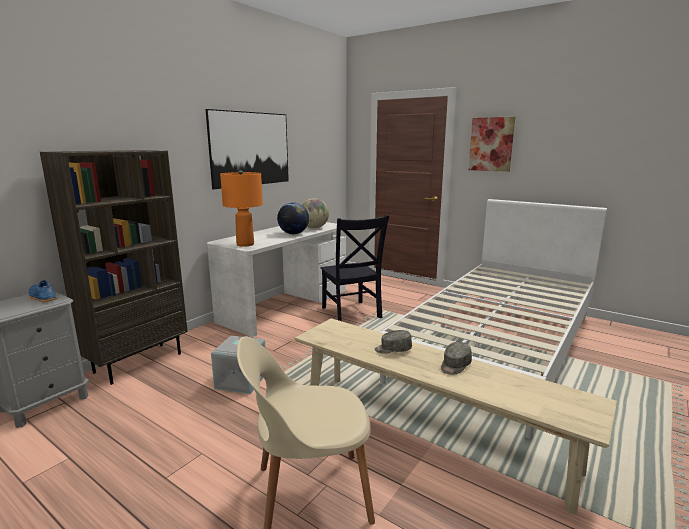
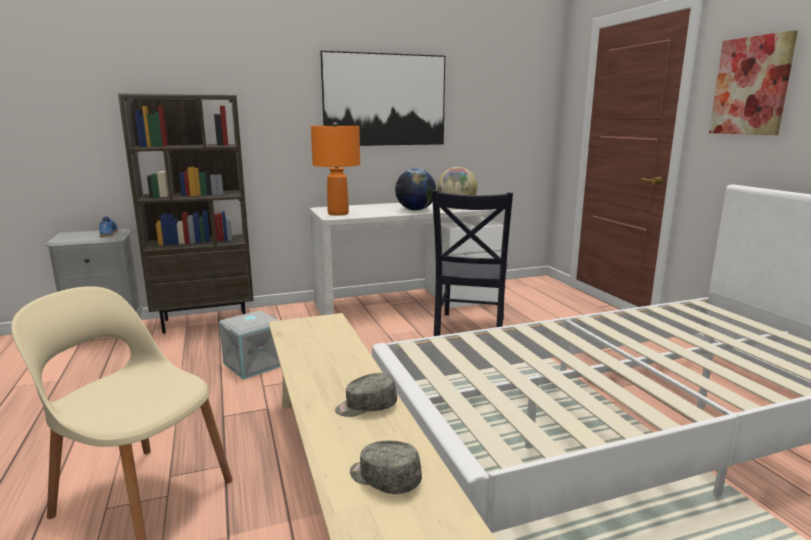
camera: 35 degrees right, 0 degrees up
(393, 349) = (335, 364): grey cap -> grey cap (384, 479)

